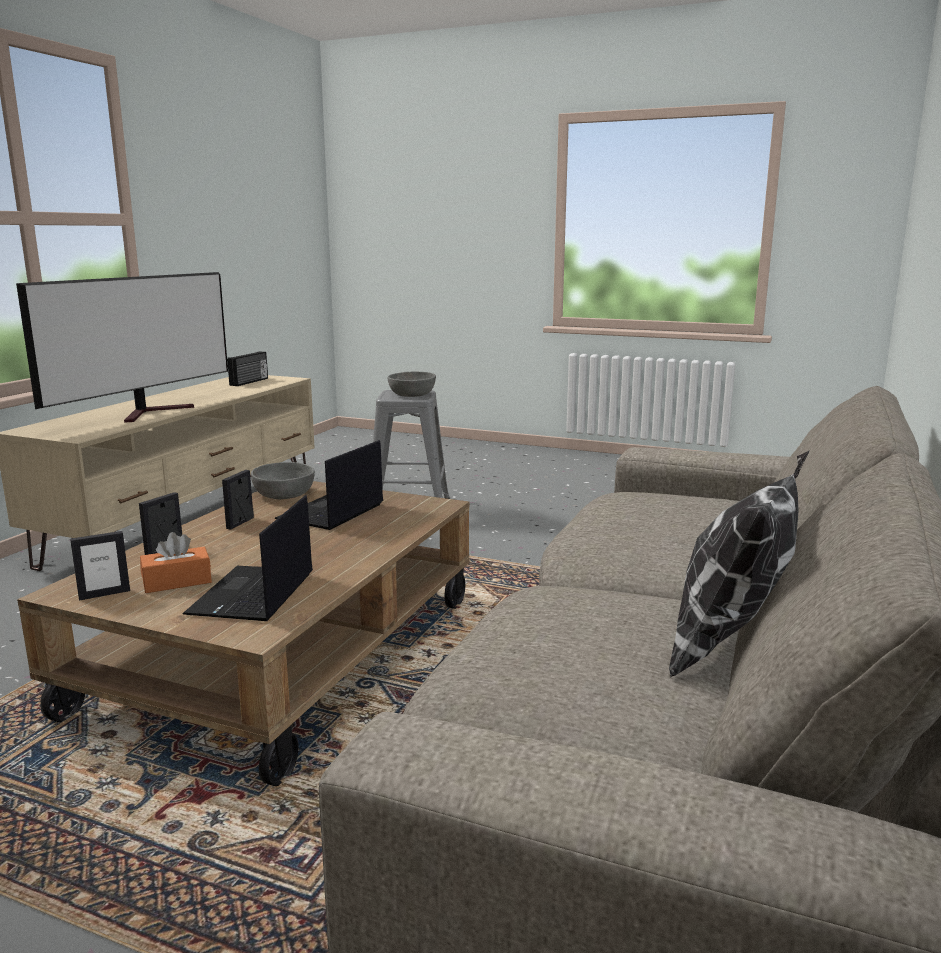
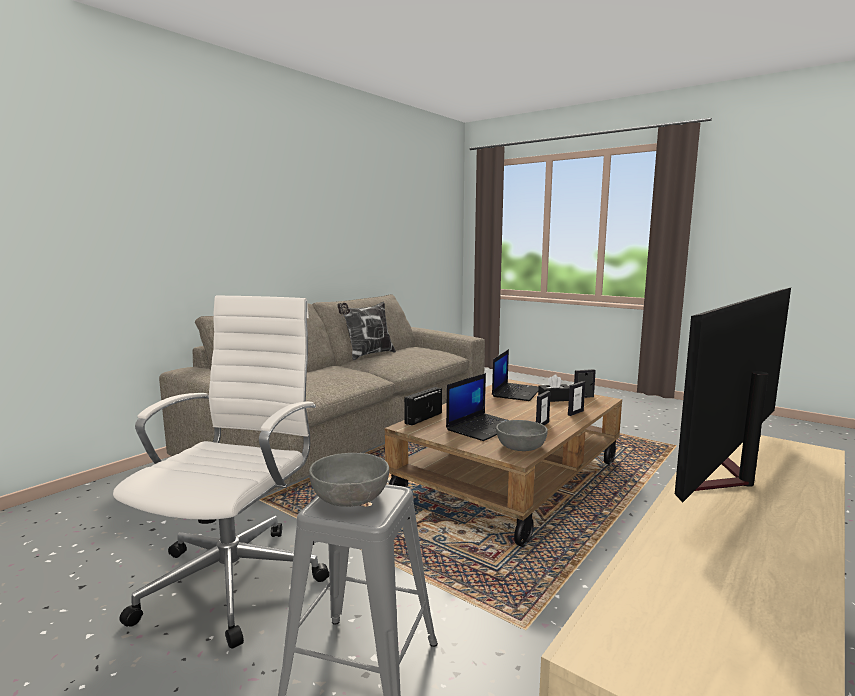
camera: 165 degrees left, 5 degrees down
(177, 582) = (554, 399): orange tissue box -> black tissue box
(250, 382) = (701, 636): radio -> radio (422, 418)
(546, 530) = (237, 578): none -> white office chair

